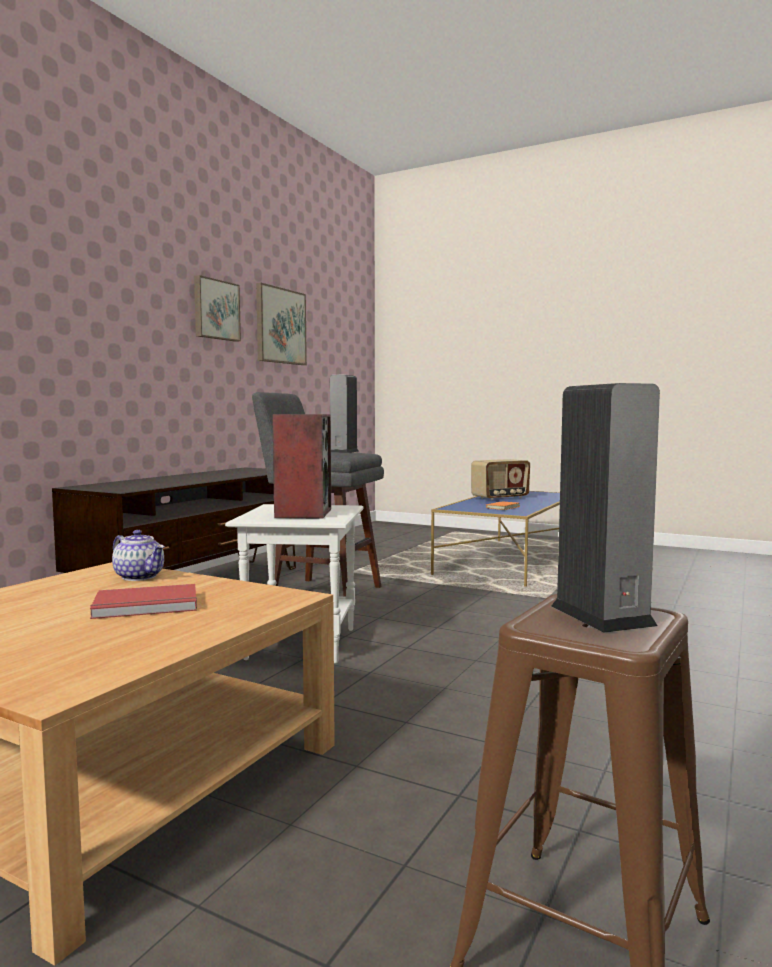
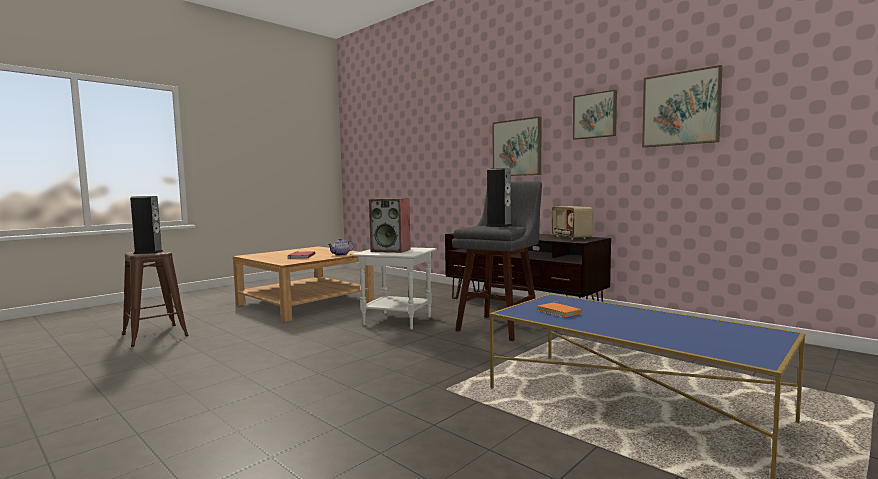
camera: 105 degrees right, 0 degrees up
(115, 330) = (517, 148): none -> picture
(500, 498) = (657, 320): radio -> radio (570, 237)

